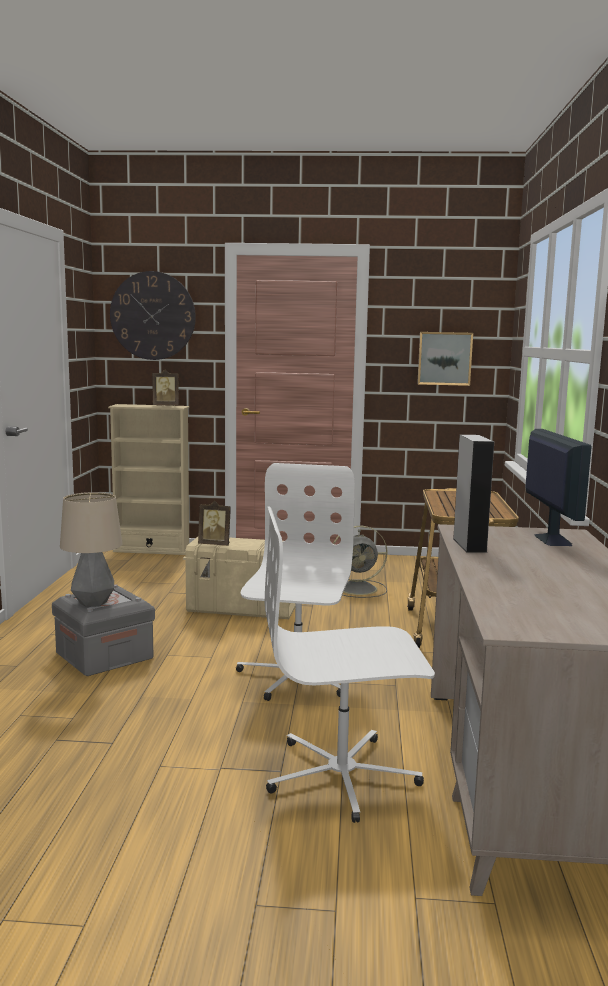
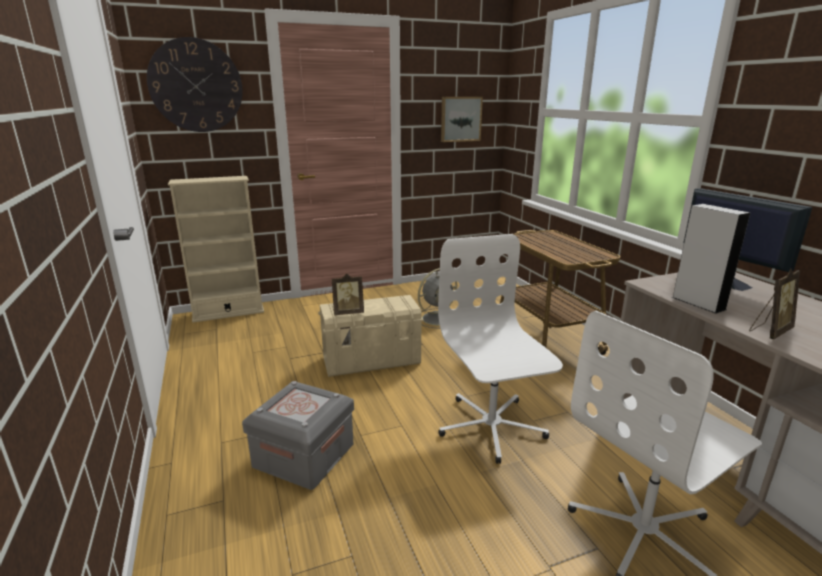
camera: 25 degrees left, 10 degrees up
(93, 603) = (297, 413): table lamp -> none
(165, 406) = (226, 178): picture frame -> picture frame (769, 331)

